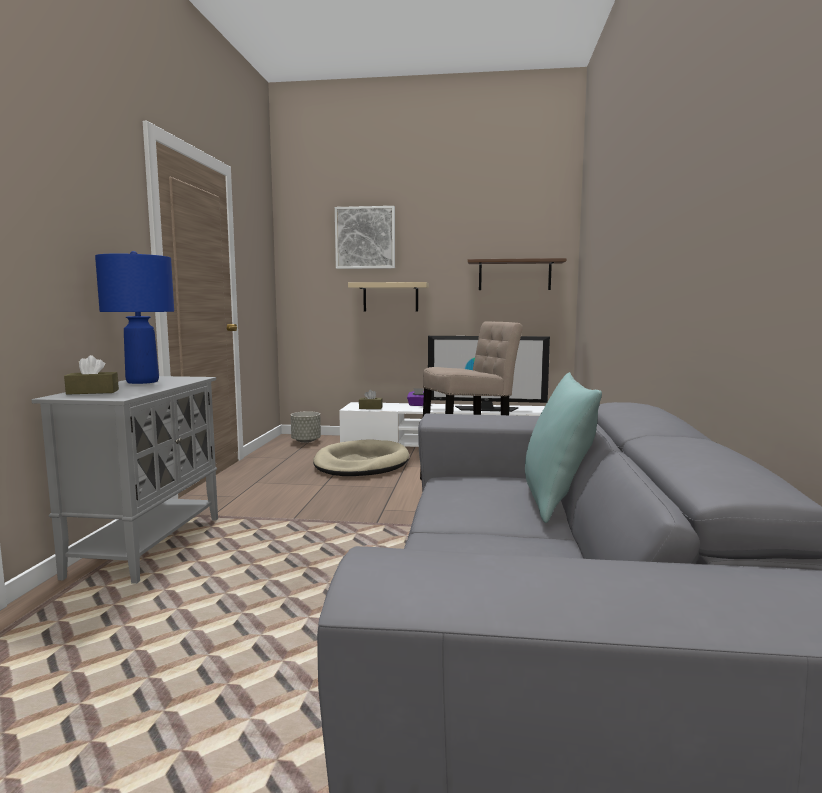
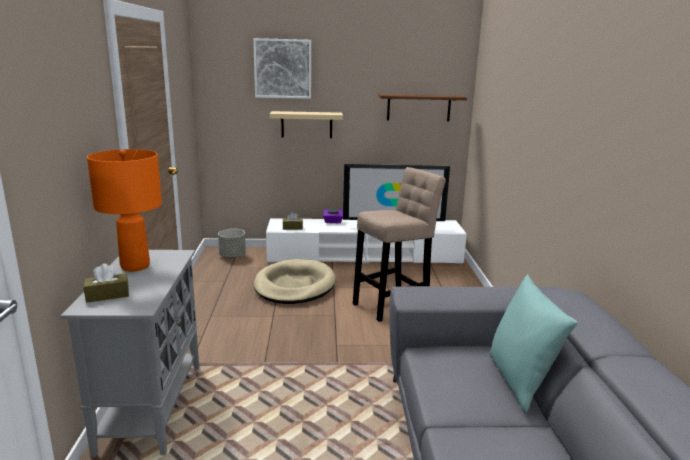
camera: 10 degrees left, 10 degrees up
(143, 381) = (136, 266): blue table lamp -> orange table lamp

